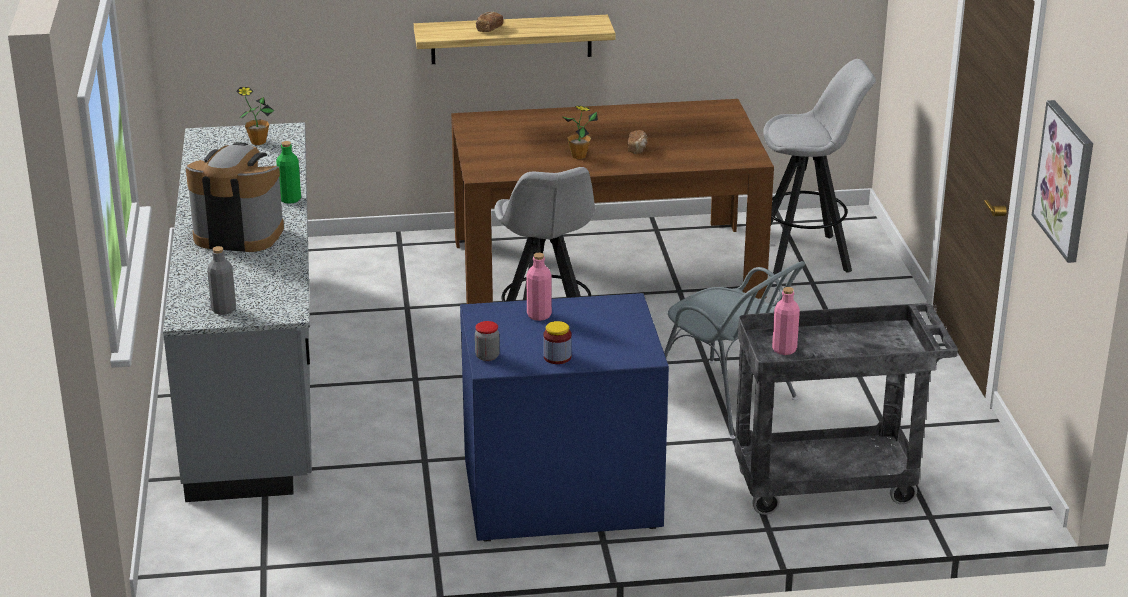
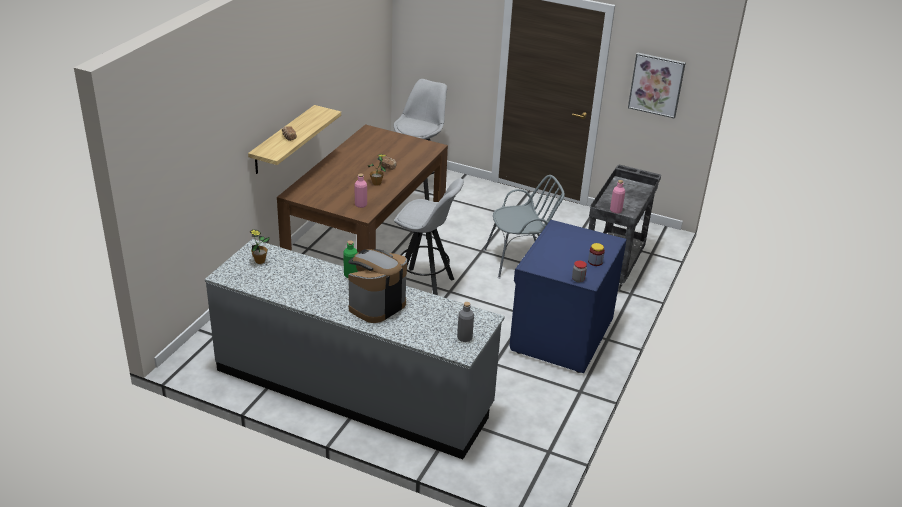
camera: 60 degrees left, 5 degrees up
(539, 315) = (549, 252): pink bottle -> pink bottle (361, 205)

